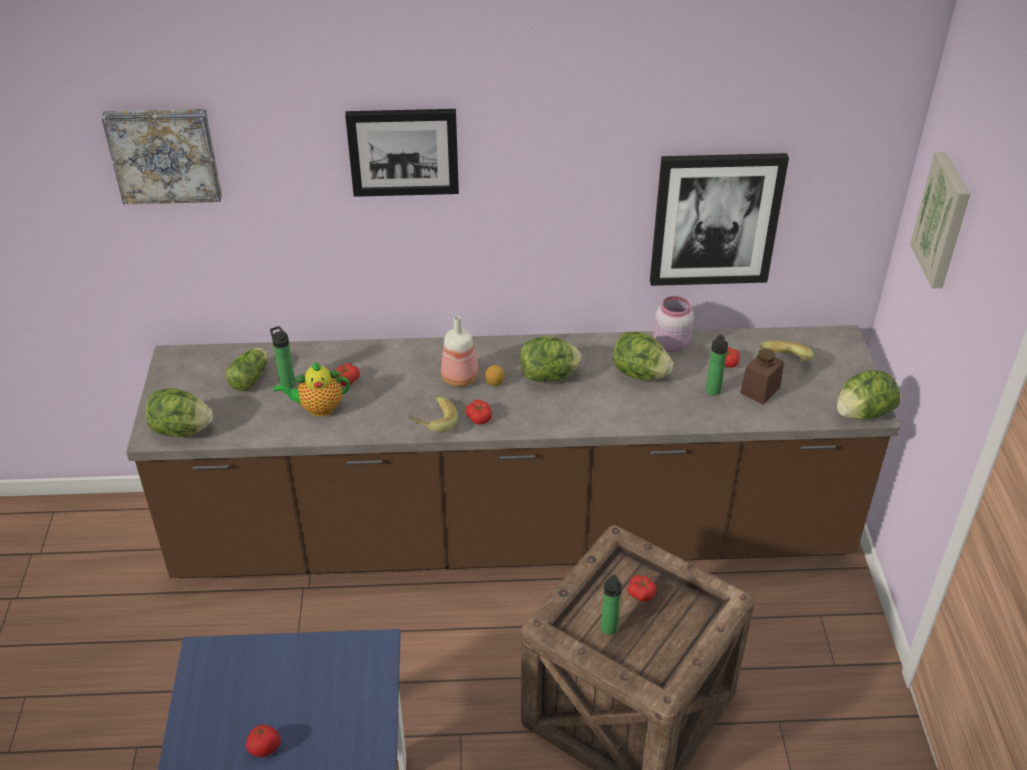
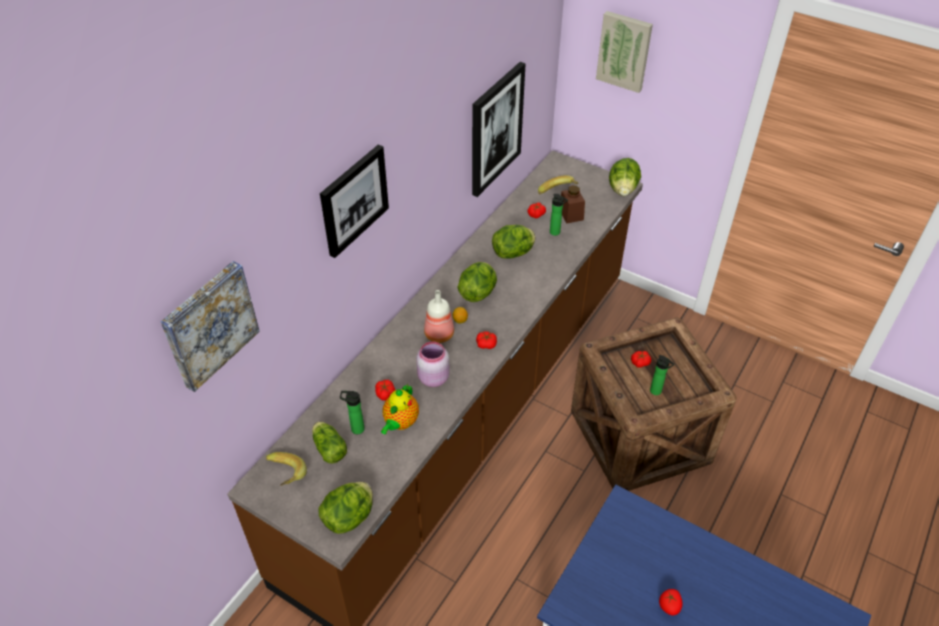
camera: 55 degrees left, 5 degrees up
(432, 424) = (471, 370): banana -> banana (284, 477)
(670, 343) = (498, 225): pink jar -> pink jar (432, 378)

